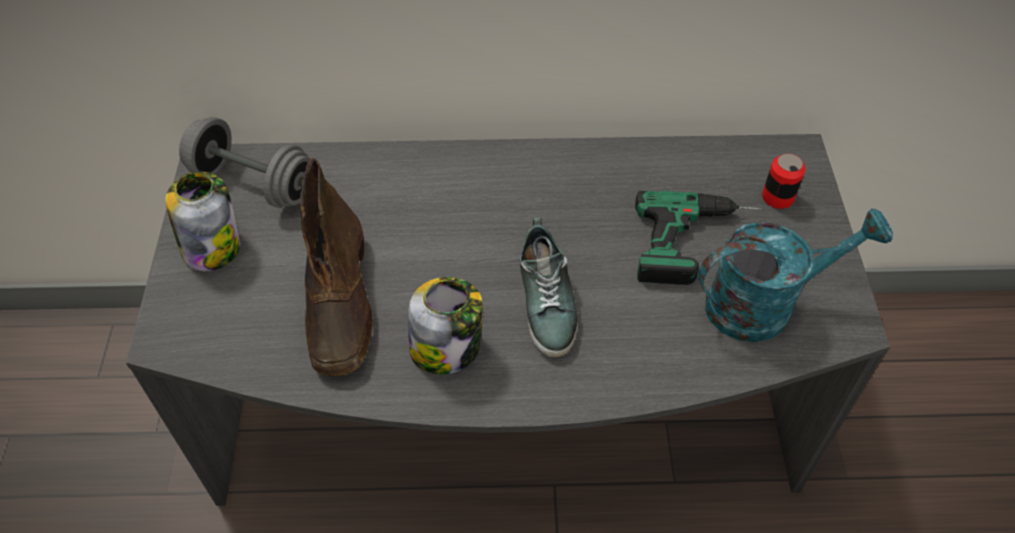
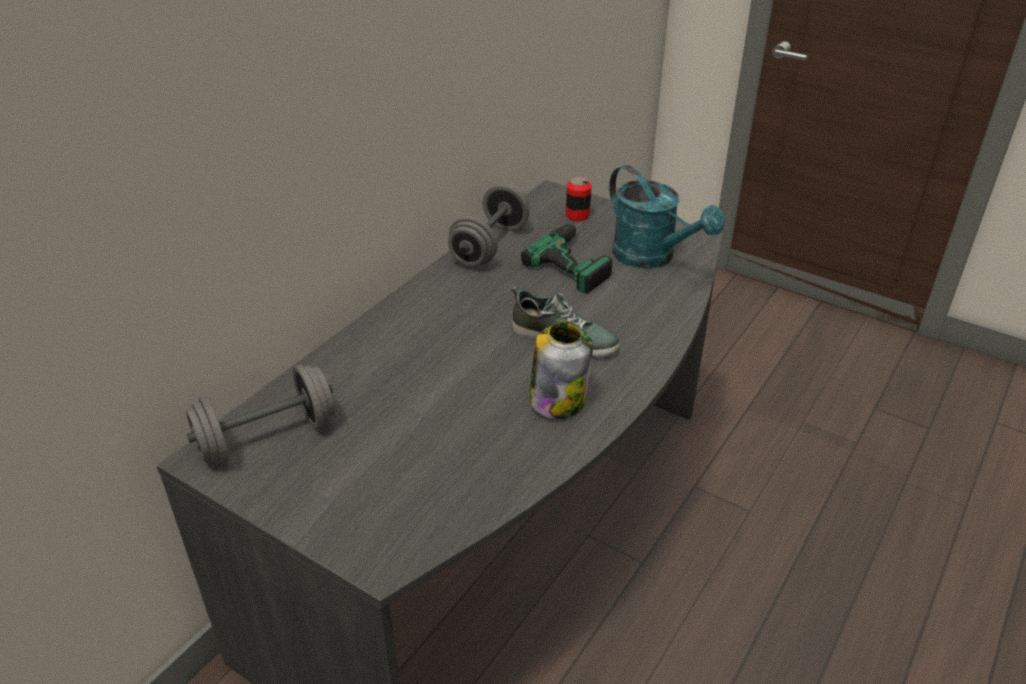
camera: 55 degrees left, 15 degrees down
(212, 246) = (309, 490): jar -> none
(340, 303) = (457, 437): brown boot -> none
(646, 161) = (490, 245): none -> grey dumbbell
(764, 303) = (652, 257): turquoise watering can -> turquoise watering can turned 120 degrees clockwise

